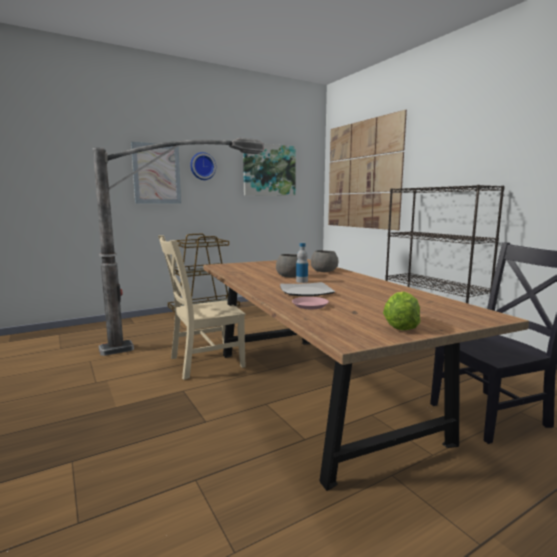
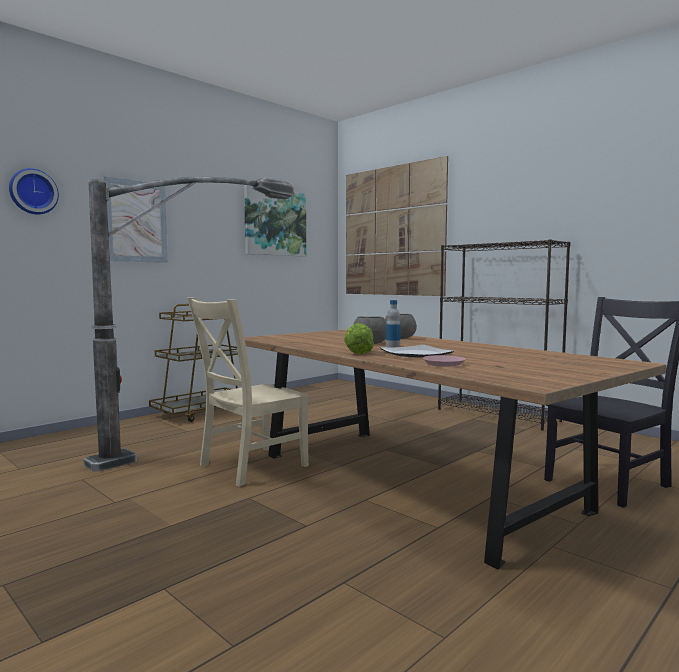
camera: 15 degrees left, 5 degrees down
(202, 166) = (194, 214): wall clock -> wall clock (33, 192)
(400, 326) = (563, 373): lettuce -> lettuce (359, 353)

